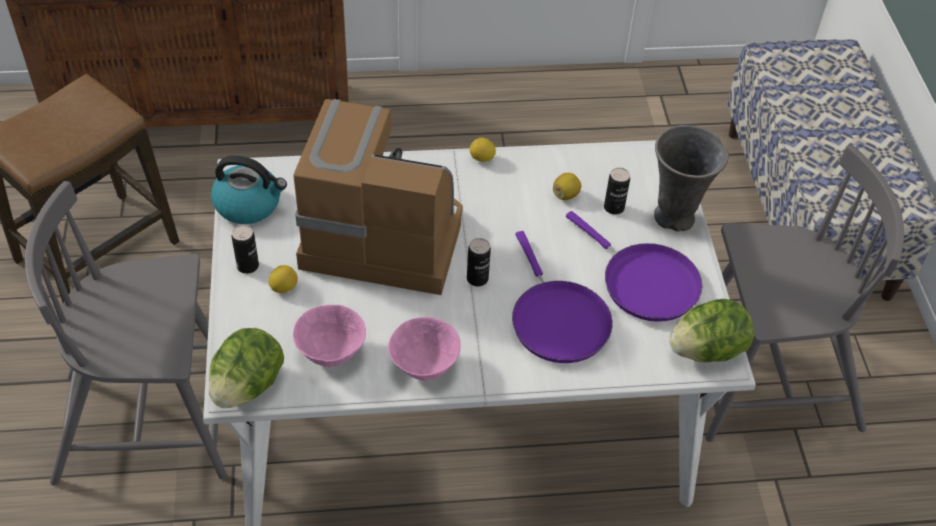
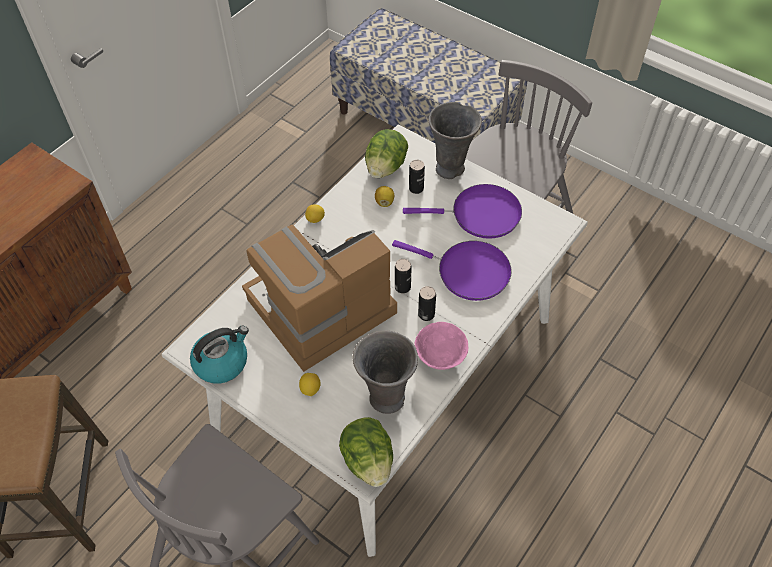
camera: 45 degrees left, 5 degrees up
(248, 266) = (272, 397): can -> can (426, 314)
(331, 352) = (385, 398): pink bowl -> grey vase
(707, 350) = (549, 224): lettuce -> lettuce (385, 167)

